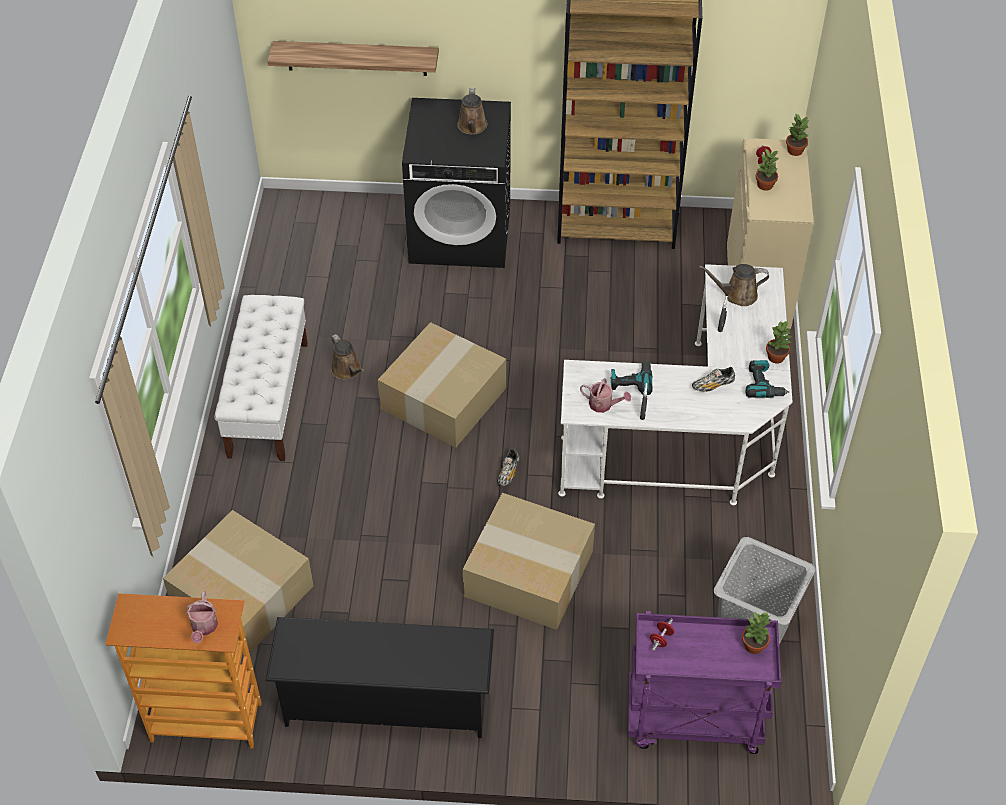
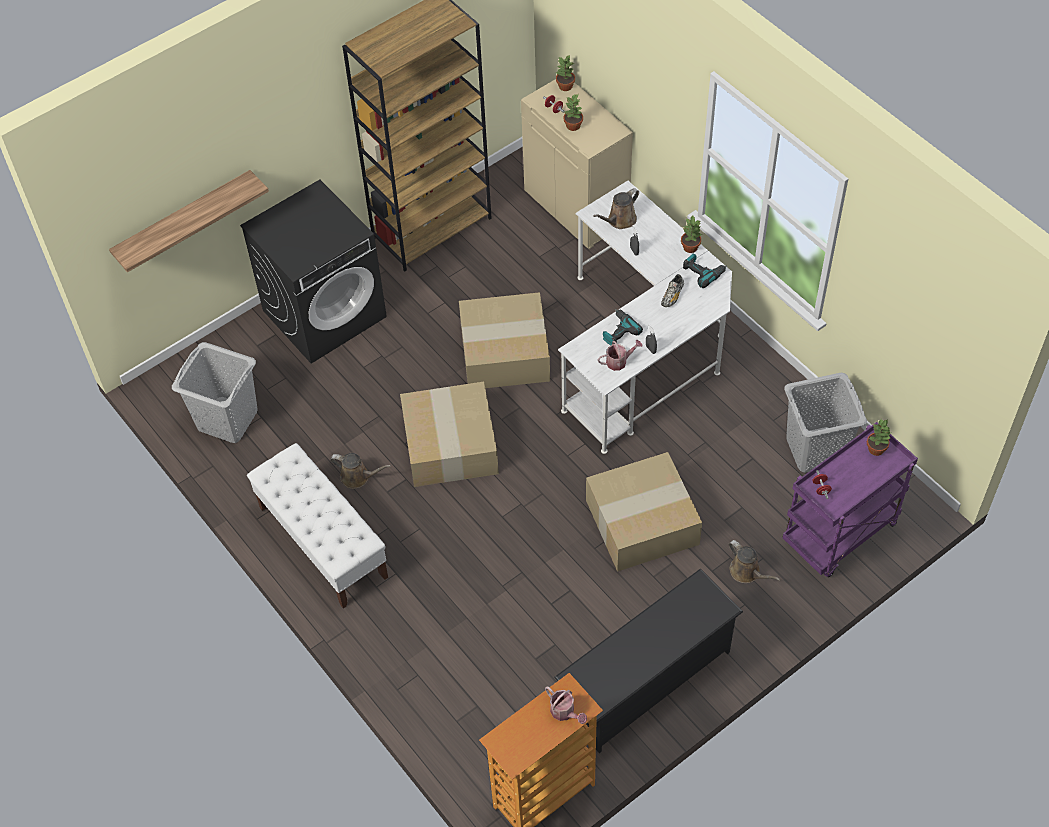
camera: 40 degrees left, 5 degrees up
(240, 595) = (467, 695): cardboard box -> cardboard box (503, 354)
(303, 262) = (228, 420): none -> grey laundry basket
(472, 127) = (314, 218): brown watering can -> brown watering can (747, 572)
(508, 473) = (553, 464): shoe -> none

